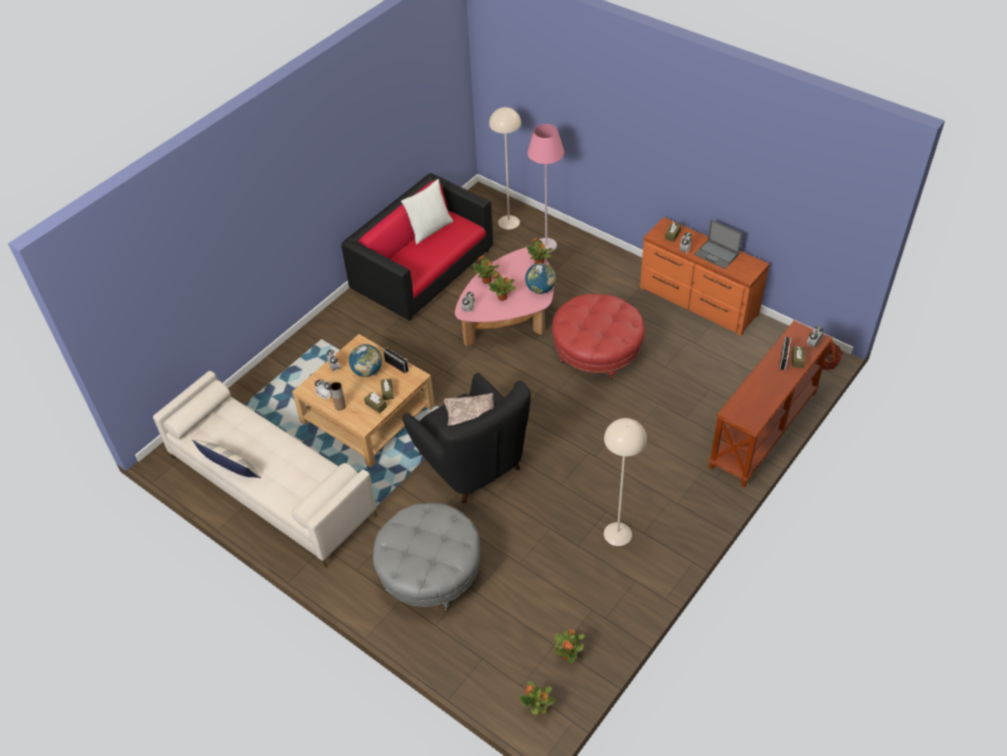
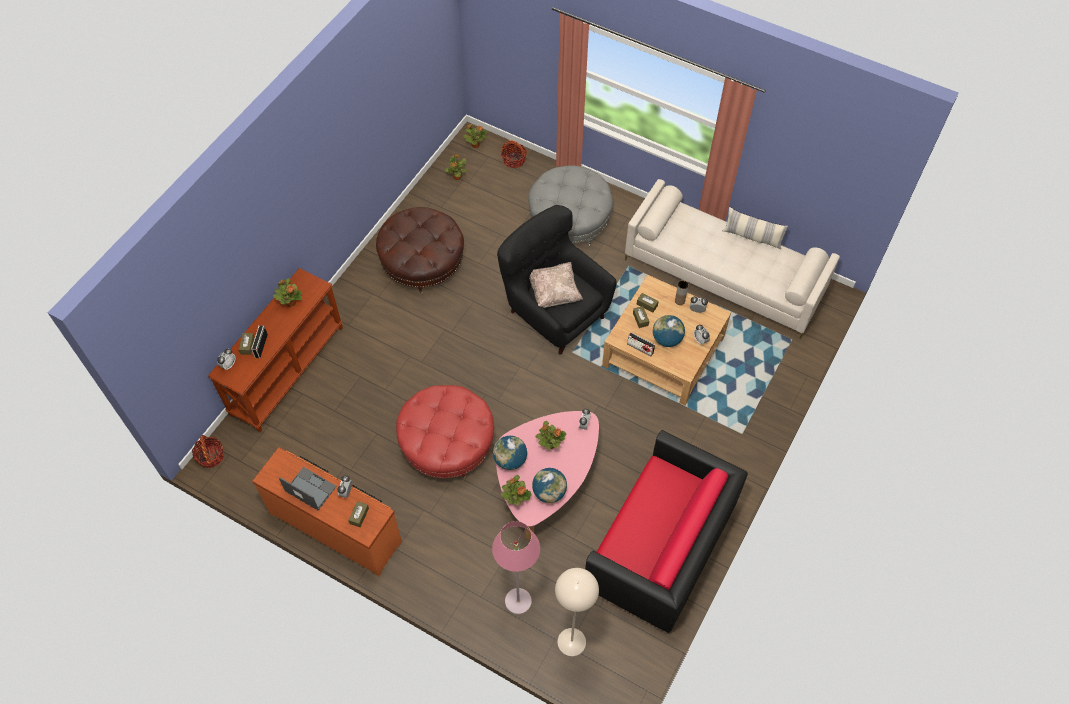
camera: 170 degrees right, 10 degrees up
(429, 229) = (658, 548): white pillow -> none
(485, 674) = (514, 160): none -> basket
(487, 281) = (571, 466): potted plant -> potted plant (291, 302)
(510, 265) = (549, 492): none -> globe
(617, 534) = (423, 263): beige floor lamp -> brown ottoman

